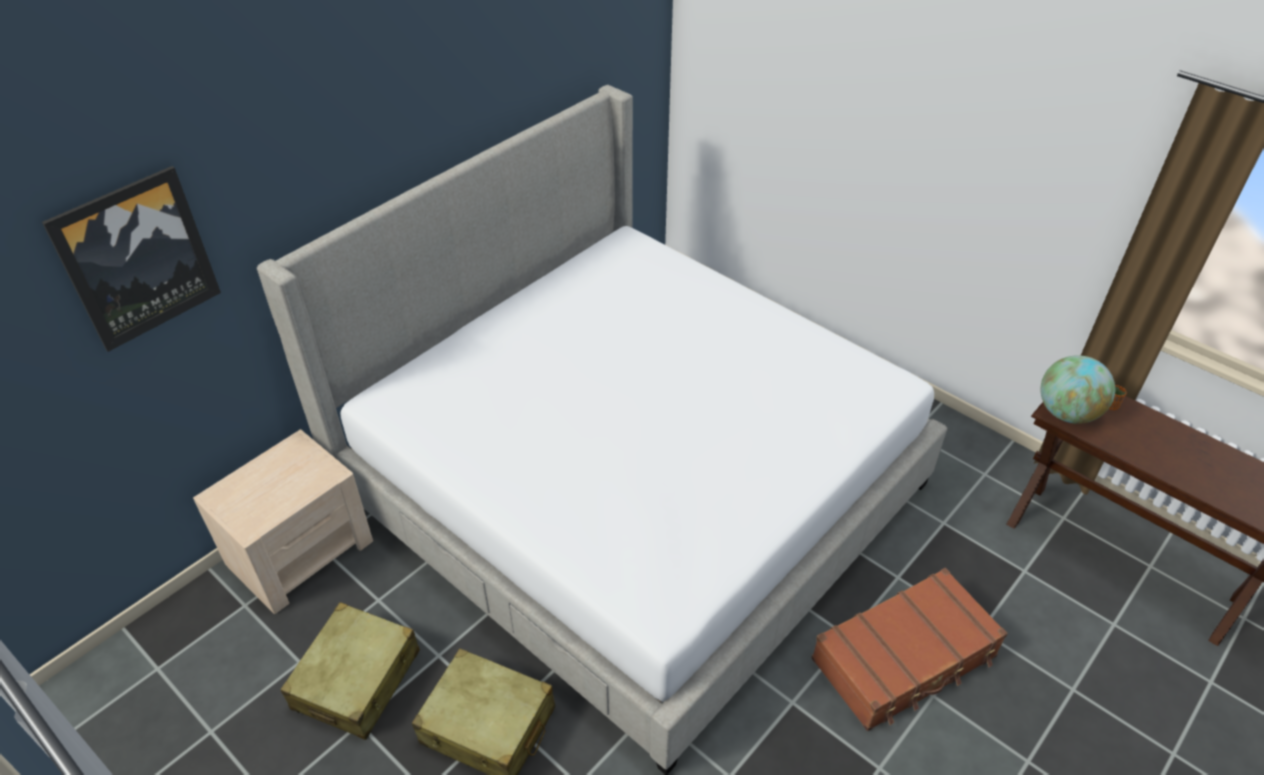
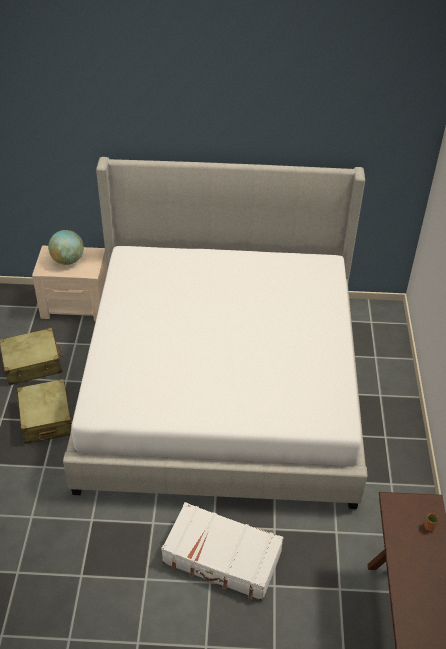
camera: 50 degrees right, 0 degrees up
(137, 258) = (46, 125): picture -> none
(905, 659) = (222, 558): brown suitcase -> white suitcase
(1067, 413) = (398, 507): globe -> globe (68, 260)

